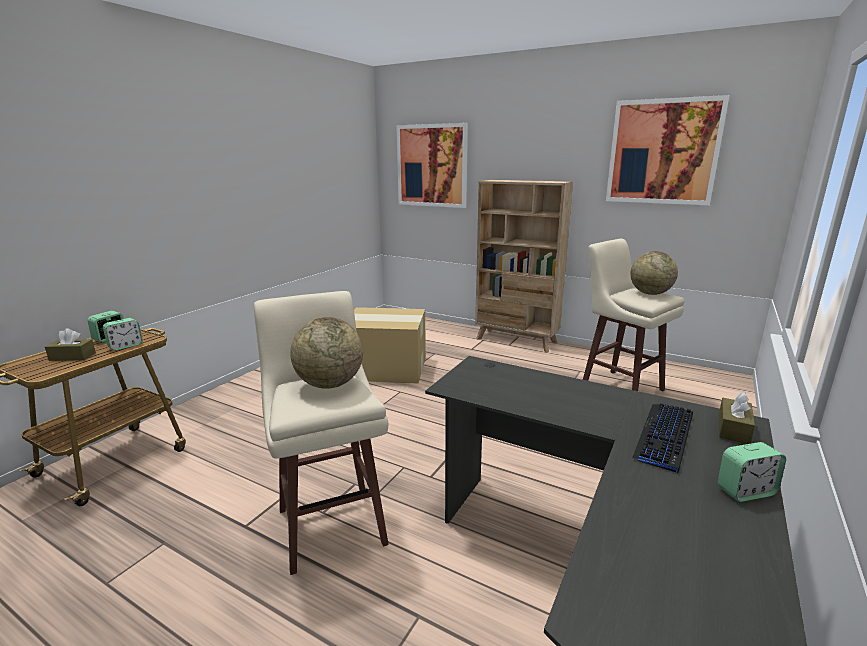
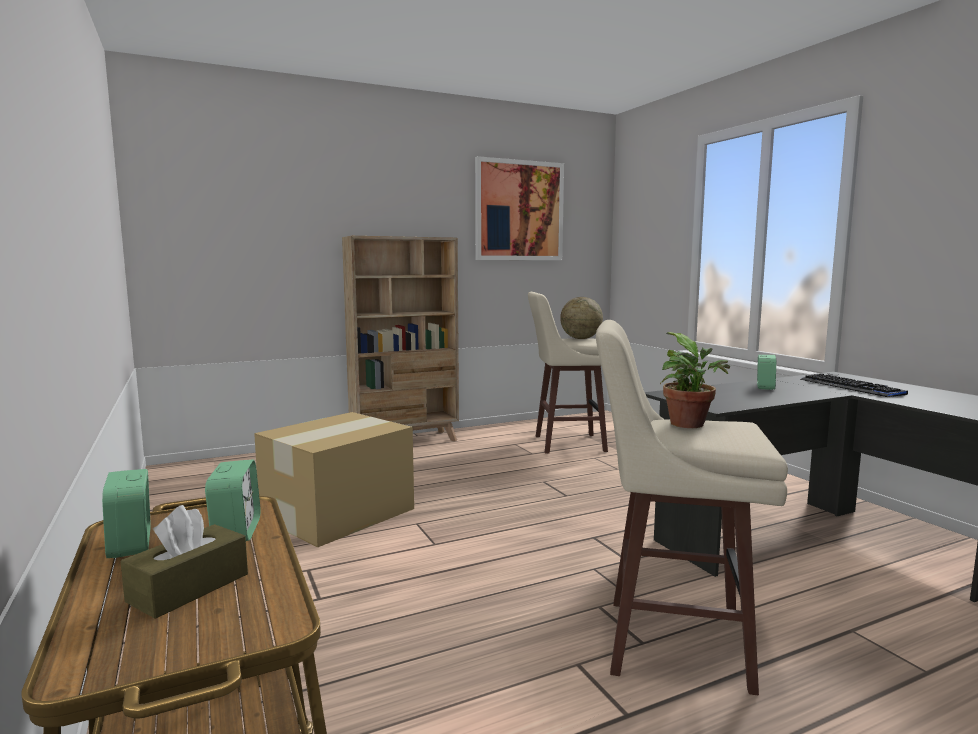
camera: 55 degrees left, 10 degrees down
(329, 384) = (690, 425): globe -> potted plant
(432, 166) = (238, 218): picture -> none
(733, 429) = (847, 377): brown tissue box -> none
(745, 491) = (931, 391): alarm clock -> alarm clock (765, 387)

